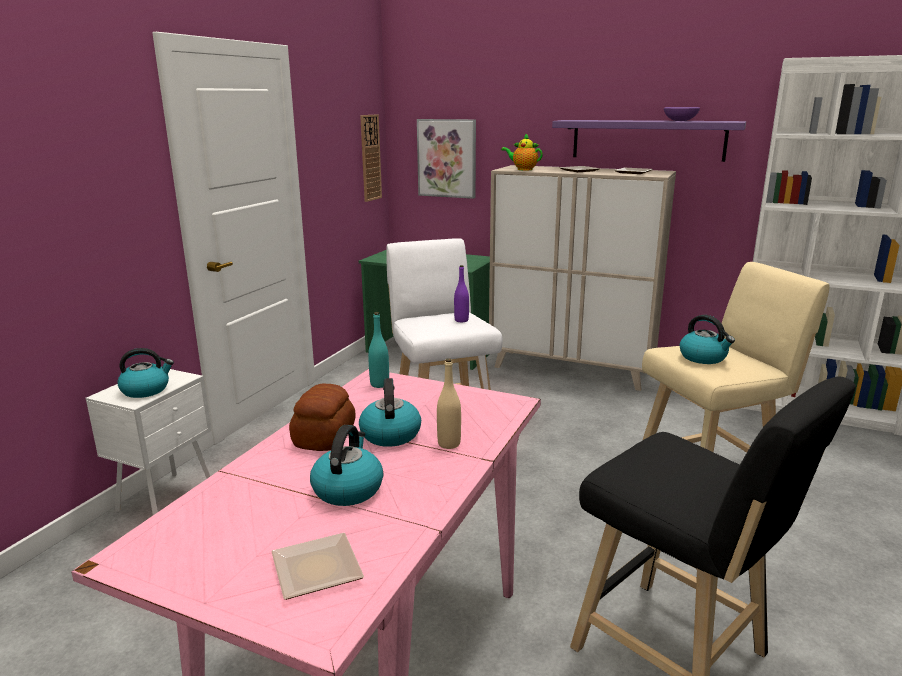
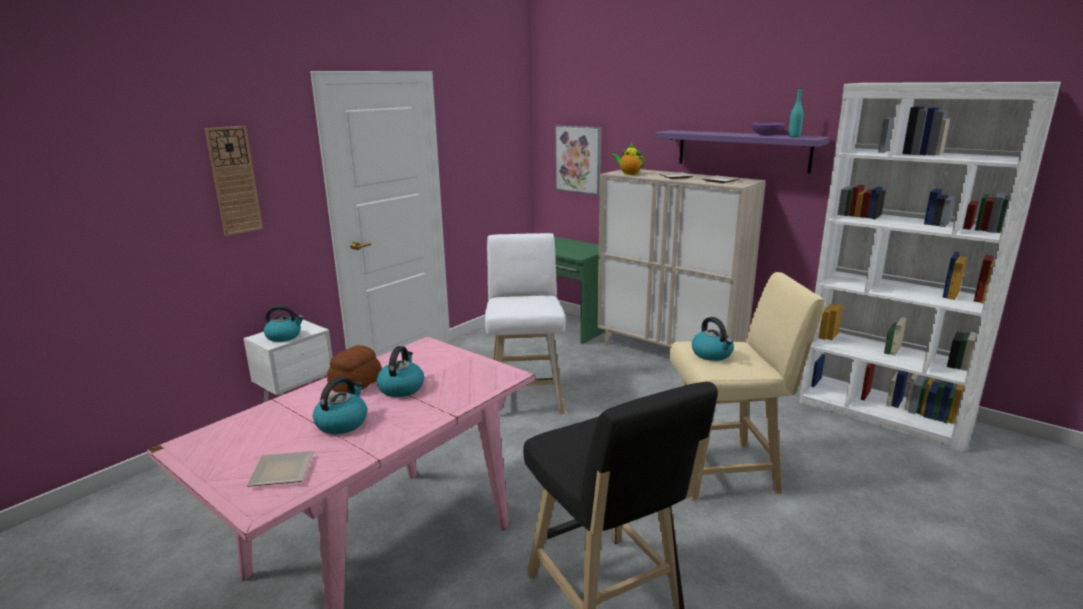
camera: 15 degrees right, 0 degrees up
(370, 158) = (514, 157): wall clock -> wall clock (234, 180)
(379, 384) = (425, 349): turquoise bottle -> turquoise bottle (794, 137)
(449, 444) = (436, 400): beige bottle -> none
(461, 320) = (537, 303): purple bottle -> none

